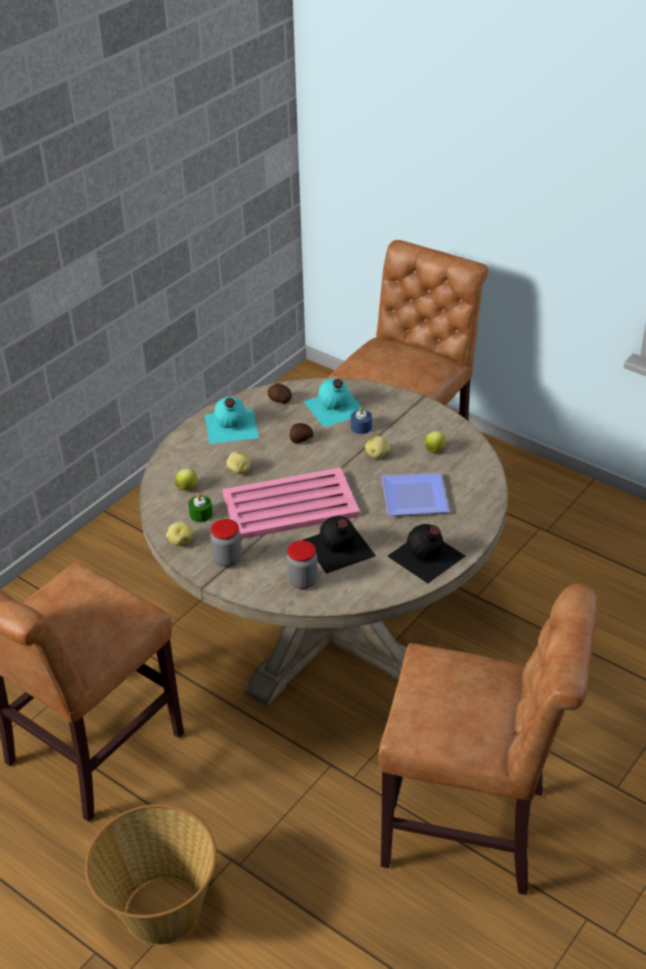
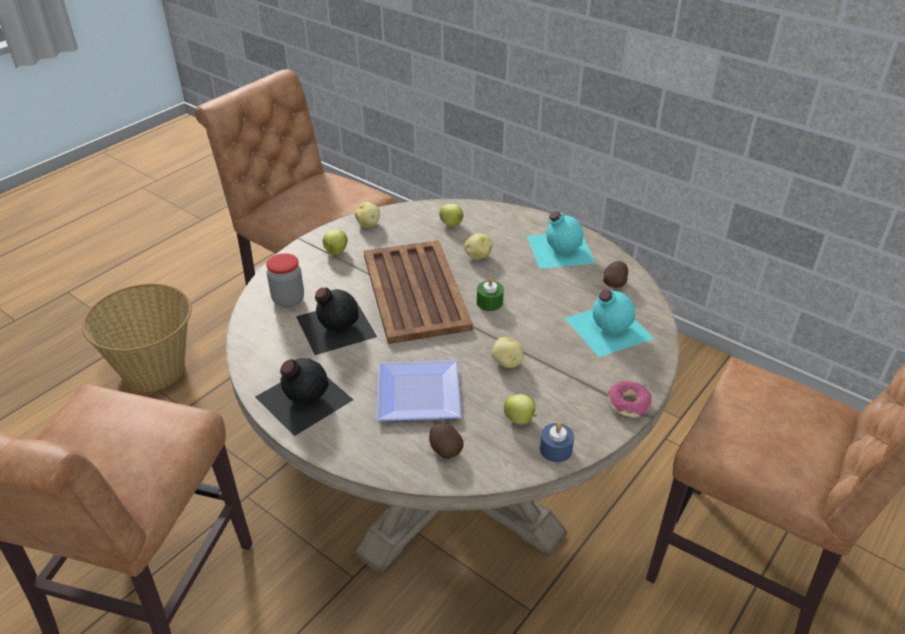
camera: 90 degrees right, 0 degrees up
(201, 514) = (408, 234): green candle -> green candle (489, 302)
(227, 559) = (335, 251): jar -> apple
(291, 505) = (415, 292): pink tray -> brown tray
(300, 440) = (536, 299): potato -> potato (444, 449)
(361, 427) = (566, 350): blue candle -> blue candle (555, 449)
(414, 404) = (628, 404): none -> donut

